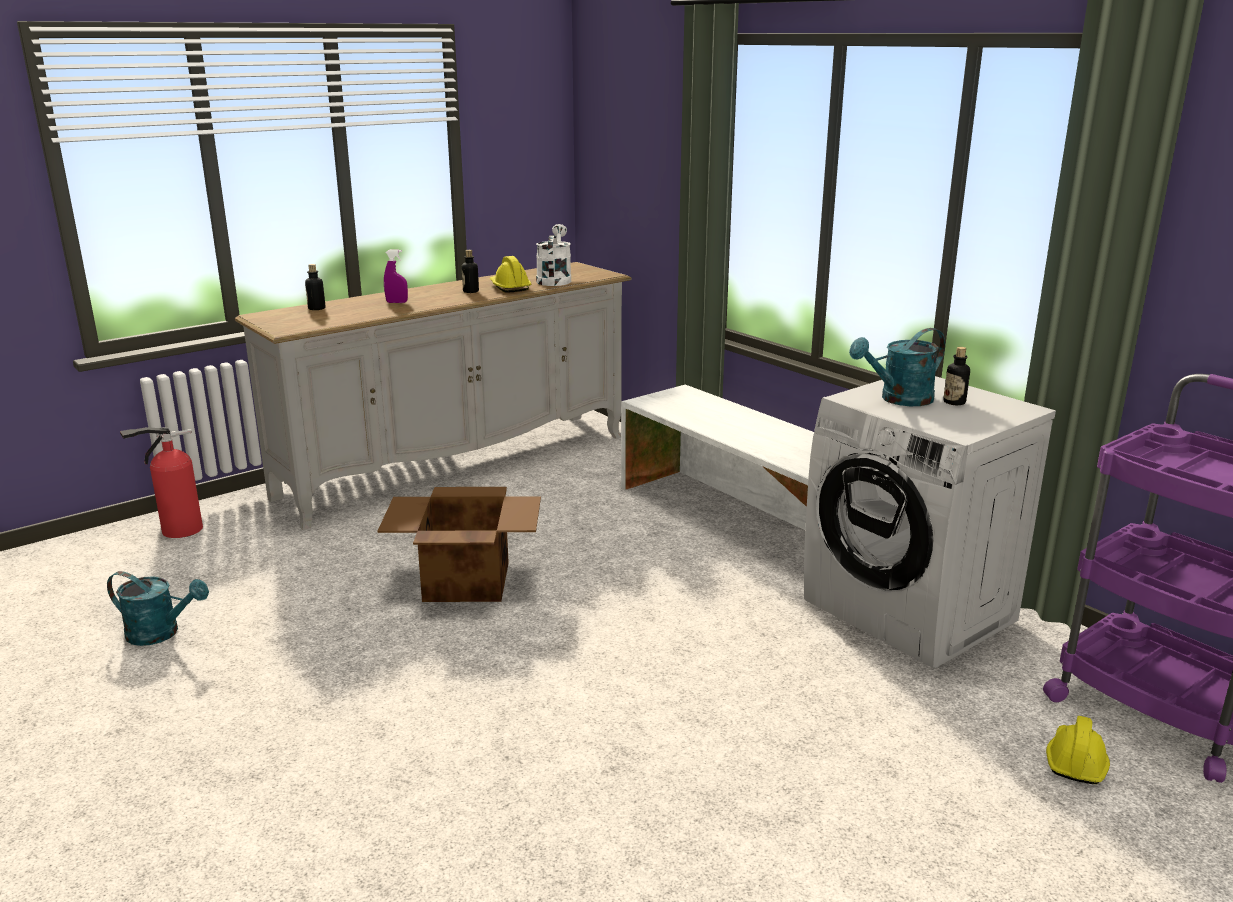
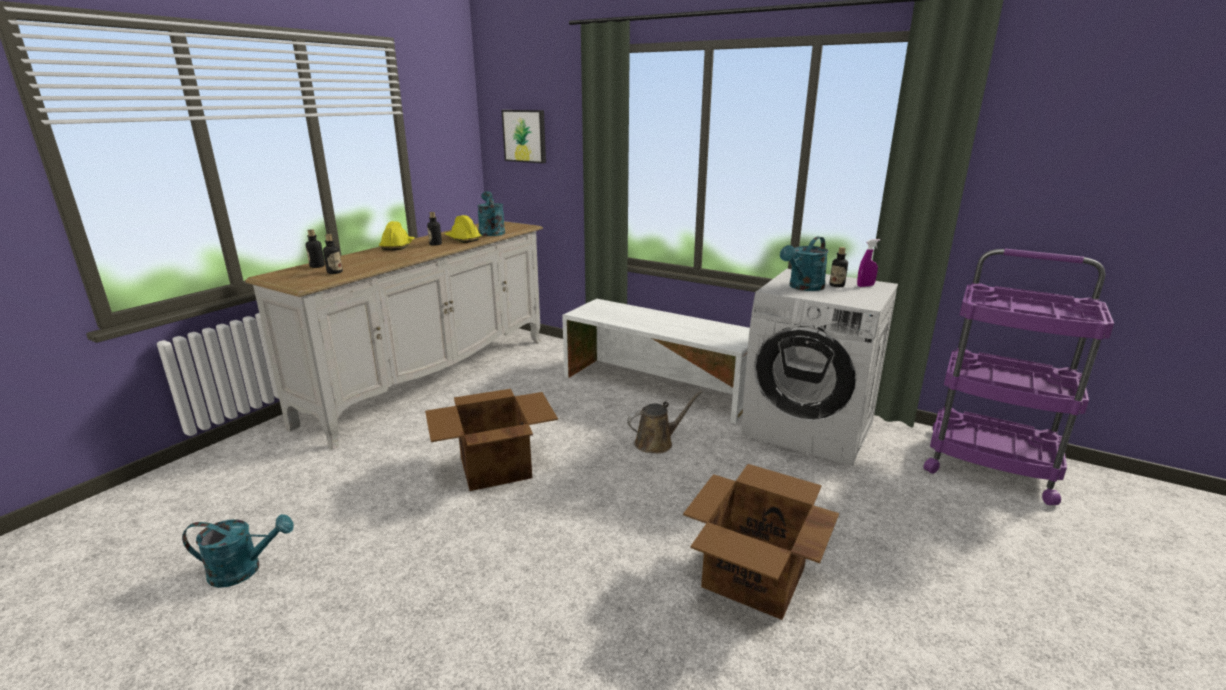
camera: 20 degrees left, 0 degrees up
(177, 530) = (213, 471): fire extinguisher -> none
(328, 318) = (335, 272): none -> bottle
(397, 302) = (383, 256): purple spray bottle -> purple spray bottle (865, 286)
(554, 280) = (491, 232): white watering can -> turquoise watering can
(623, 150) = (525, 136): none -> picture
(684, 589) = (657, 442): none -> brown watering can
(686, 765) = (752, 578): none -> cardboard box
(1075, 761) = (974, 510): yellow hard hat -> yellow hard hat (398, 246)

